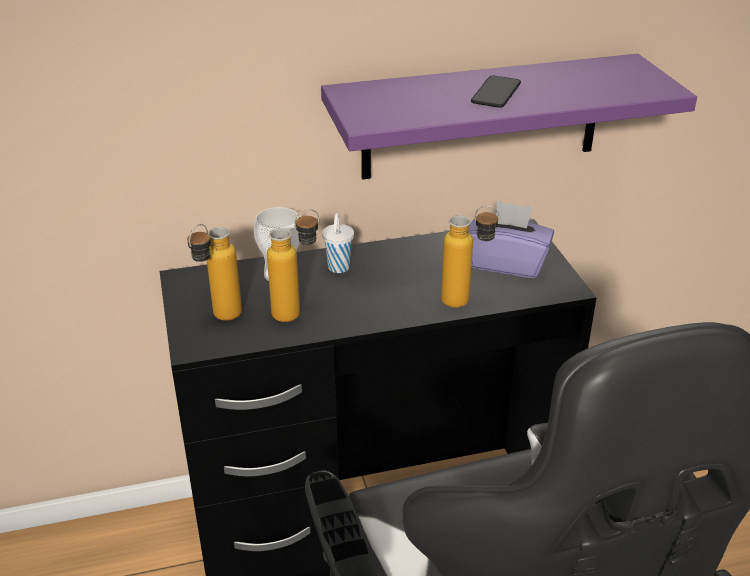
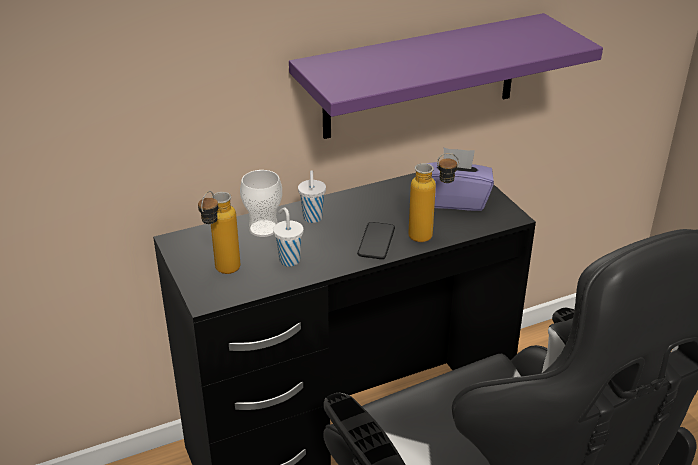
camera: 10 degrees left, 0 degrees up
(297, 312) = (289, 260): bottle -> white cup
(496, 93) = (440, 56): phone -> phone (376, 241)

